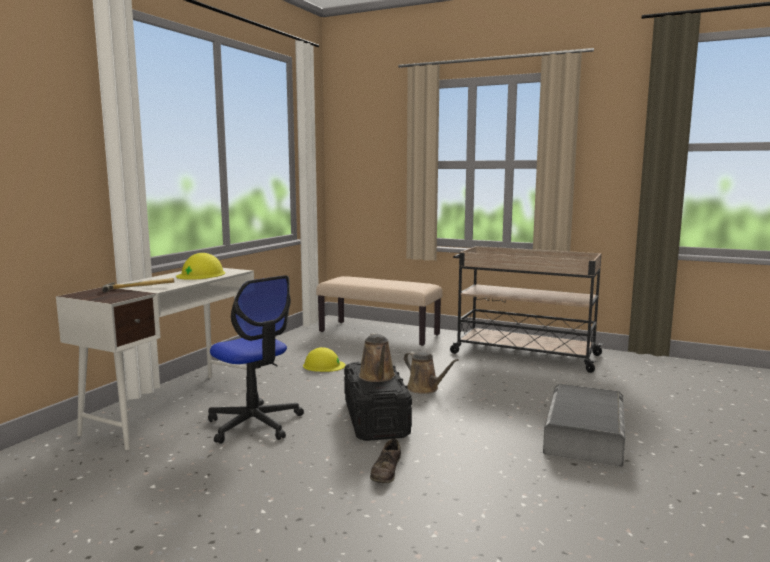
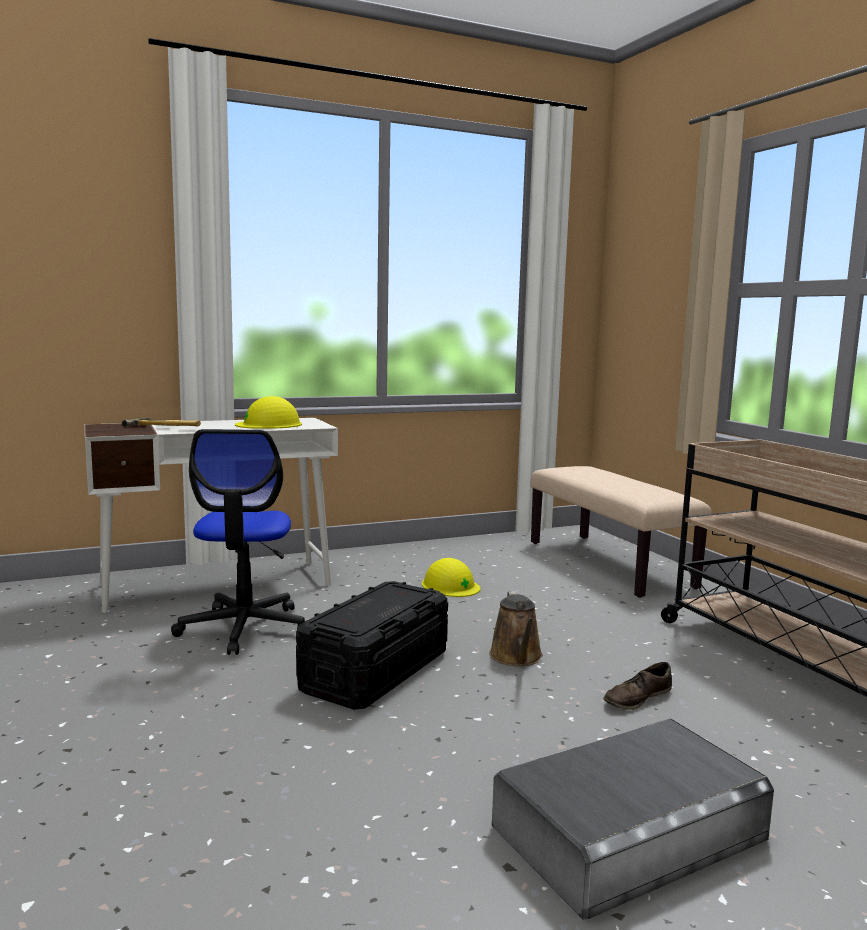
camera: 40 degrees right, 0 degrees up
(377, 377) = (376, 608): brown watering can -> none
(386, 471) = (250, 741): brown shoe -> brown shoe (637, 698)

